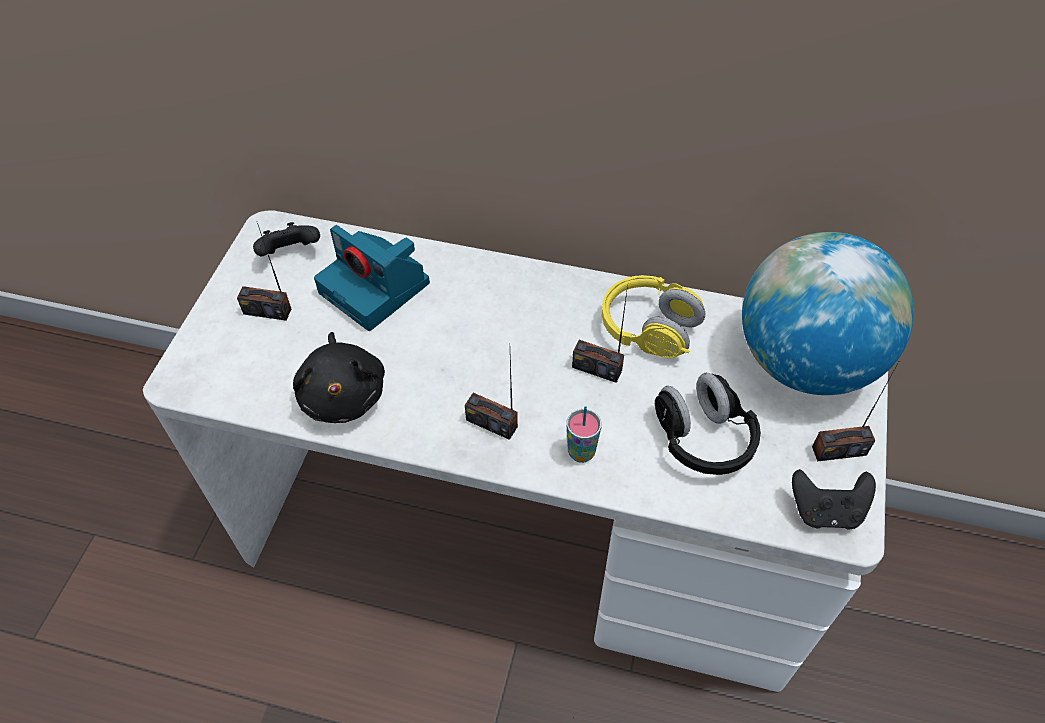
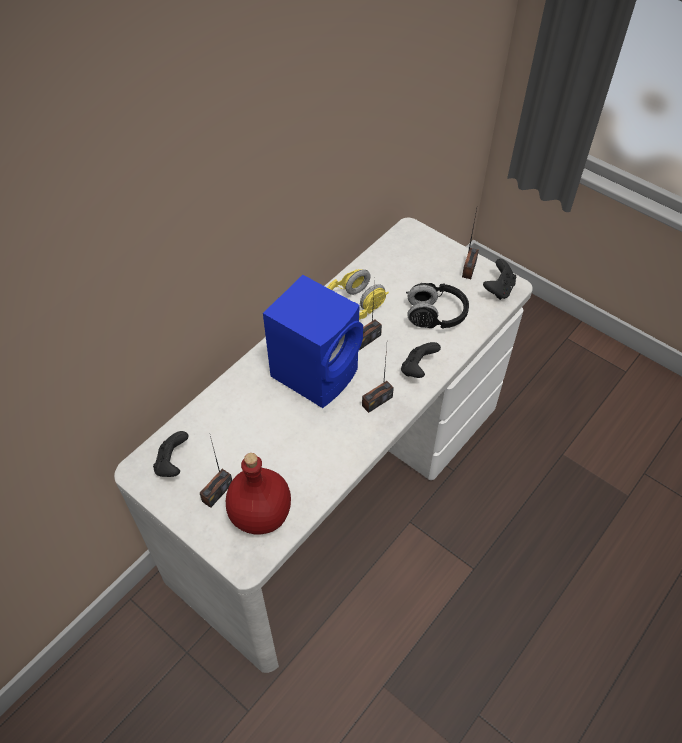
camera: 65 degrees left, 0 degrees up
(253, 366) = (261, 513): none -> red bottle
(343, 394) = (314, 468): black plush toy -> none
(376, 288) = (238, 424): camera -> none
(504, 334) = (317, 372): none -> blue speaker
(581, 452) = (417, 369): cup -> black game controller
(804, 362) = (411, 255): globe -> none

